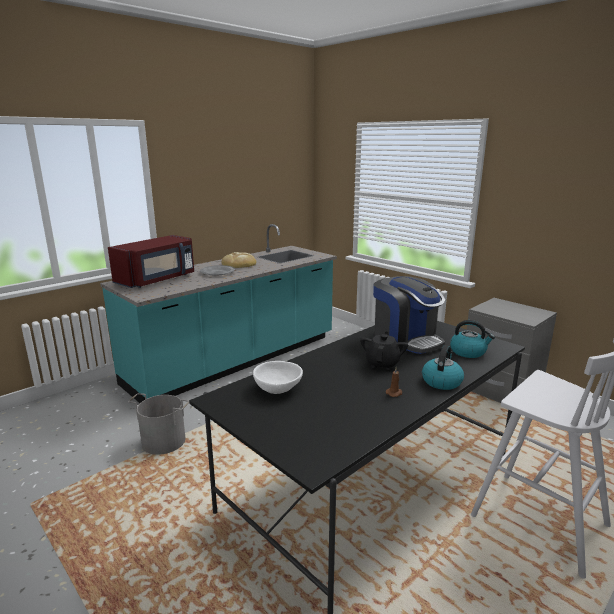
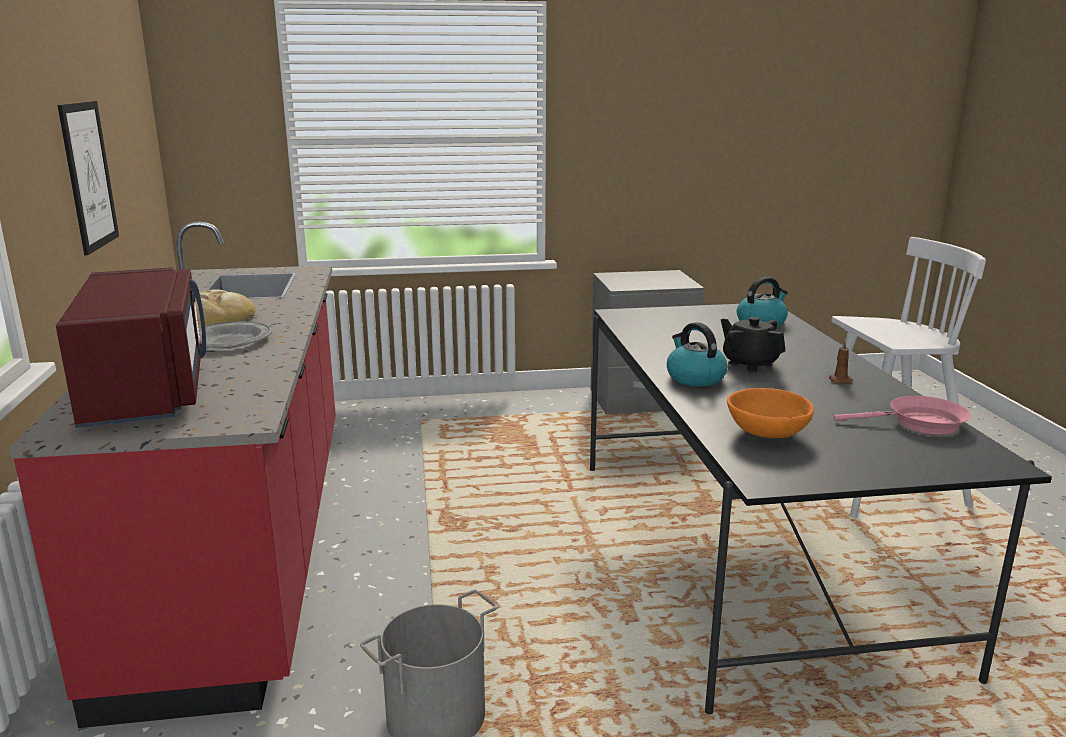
camera: 55 degrees left, 0 degrees up
(233, 200) = (89, 176): none -> picture
(235, 360) = (248, 540): turquoise counter -> red counter
(277, 389) = (767, 433): white bowl -> orange bowl
(350, 430) = (919, 424): none -> pink frying pan
(406, 340) = (689, 335): coffee machine -> none
(441, 381) = (828, 354): kettle -> kettle (694, 378)

